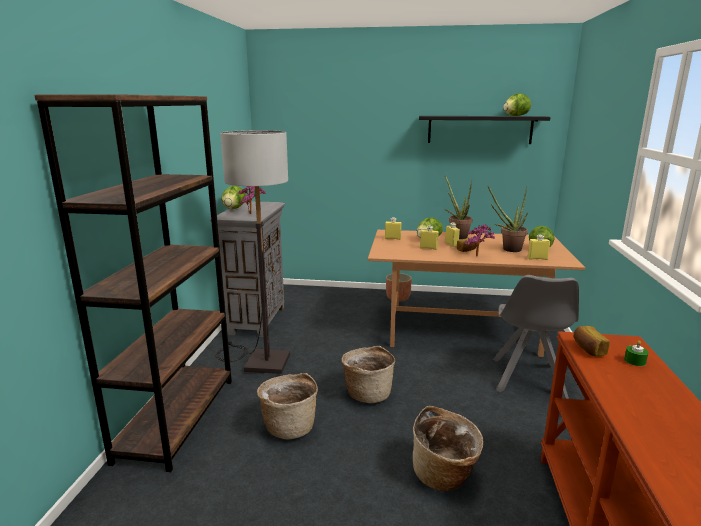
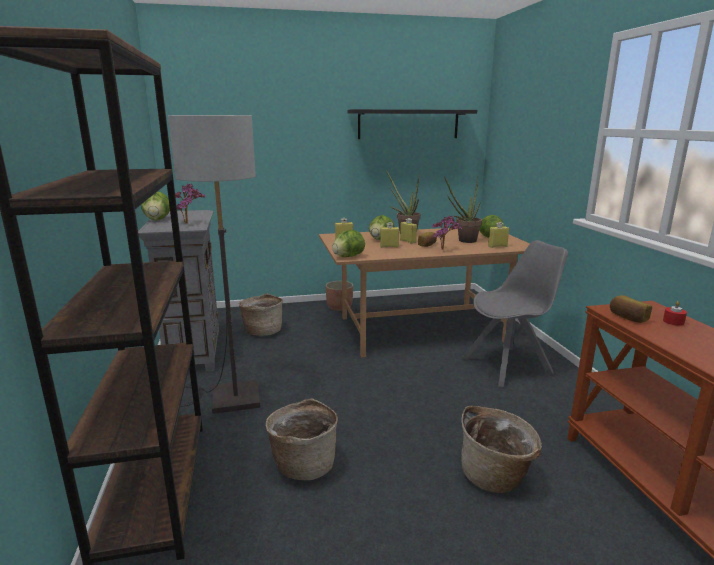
camera: 20 degrees left, 0 degrees up
(368, 393) = (368, 409): basket -> basket (262, 331)
(515, 116) = (444, 109): lettuce -> lettuce (348, 257)
(527, 379) = (508, 365): grey chair -> grey chair turned 105 degrees counterclockwise
(635, 361) = (673, 321): green candle -> red candle

